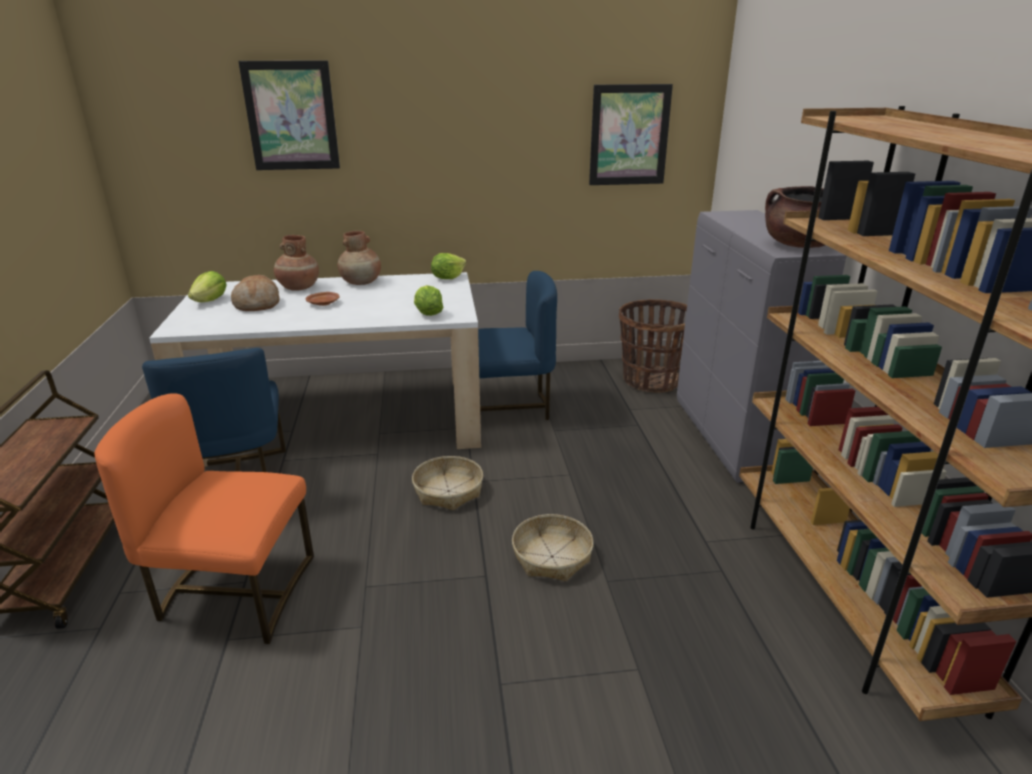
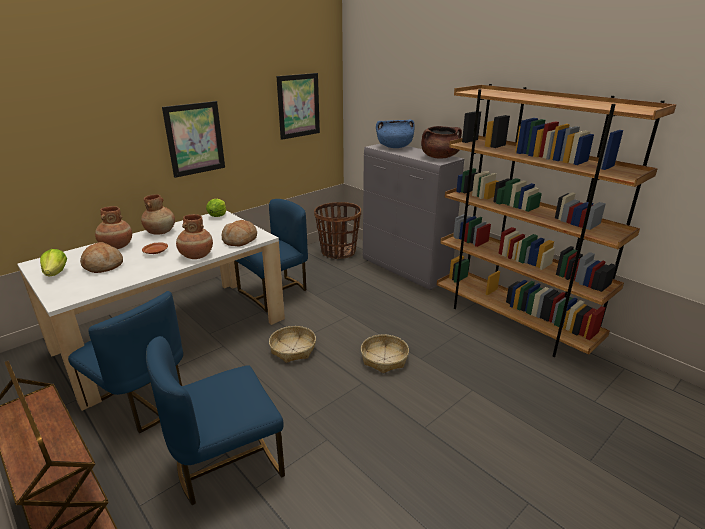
camera: 35 degrees left, 0 degrees up
(235, 593) = (227, 462): orange chair -> blue chair
(291, 116) = (73, 115): picture -> picture (195, 139)
(355, 319) = (196, 255): none -> brown vase
(428, 313) = (240, 240): lettuce -> bread
(749, 219) = (394, 147): none -> blue cooking pot

